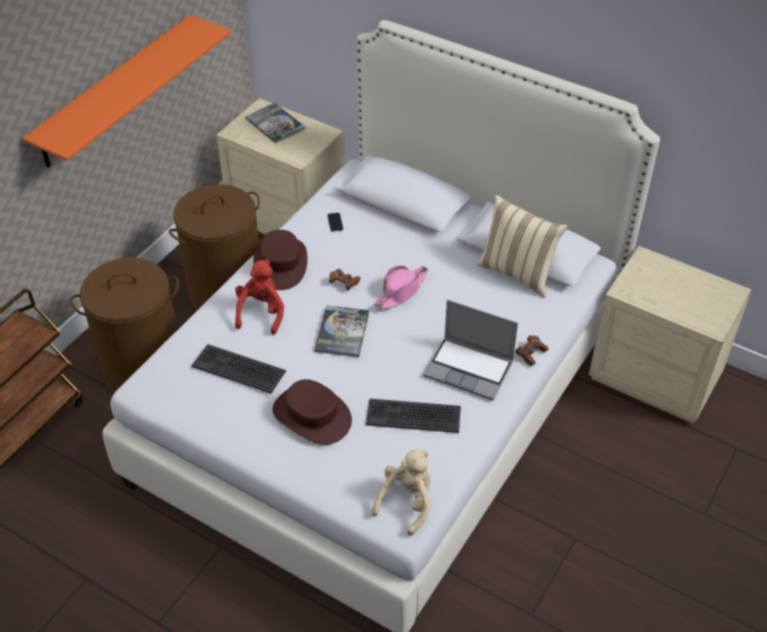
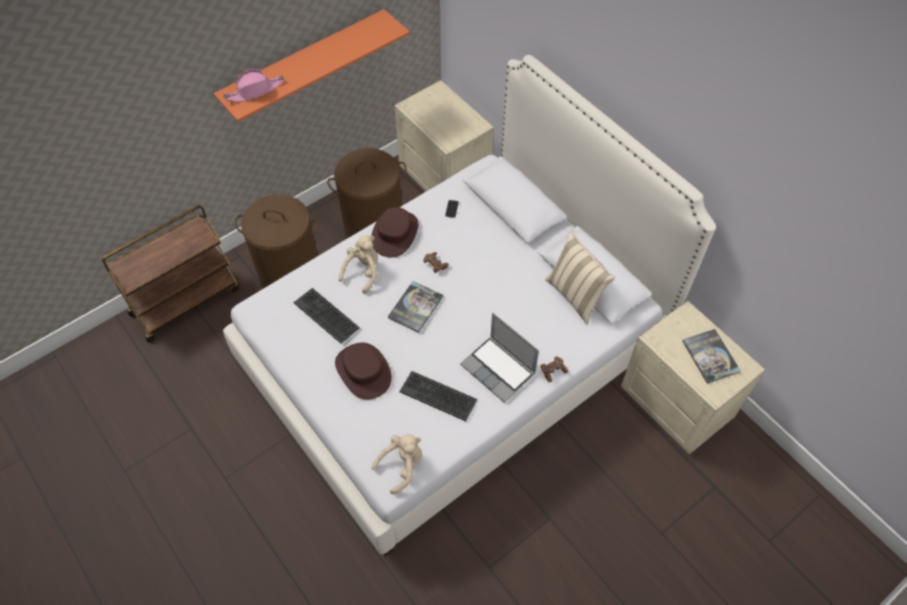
camera: 20 degrees right, 10 degrees up
(261, 312) = (363, 272): red plush toy -> beige plush toy
(275, 124) = (443, 107): book -> book (710, 356)
(401, 291) = (476, 285): pink hat -> pink hat (255, 91)

